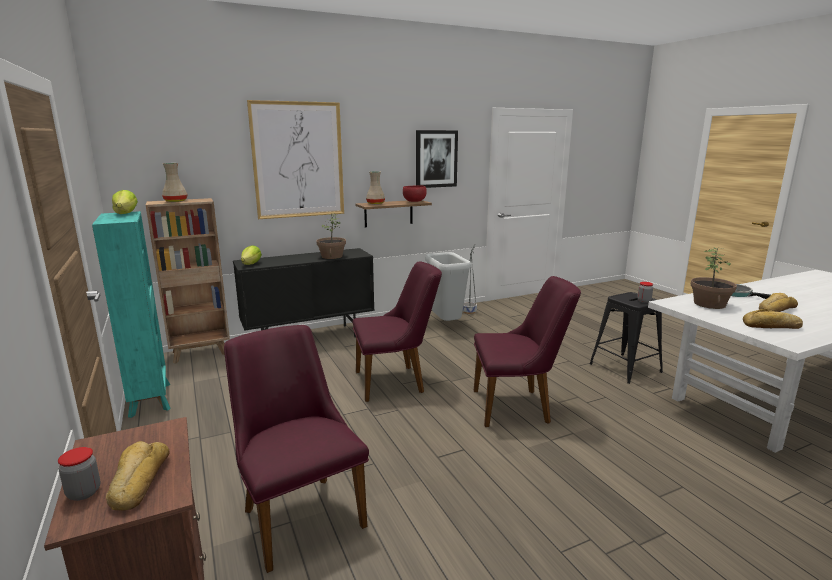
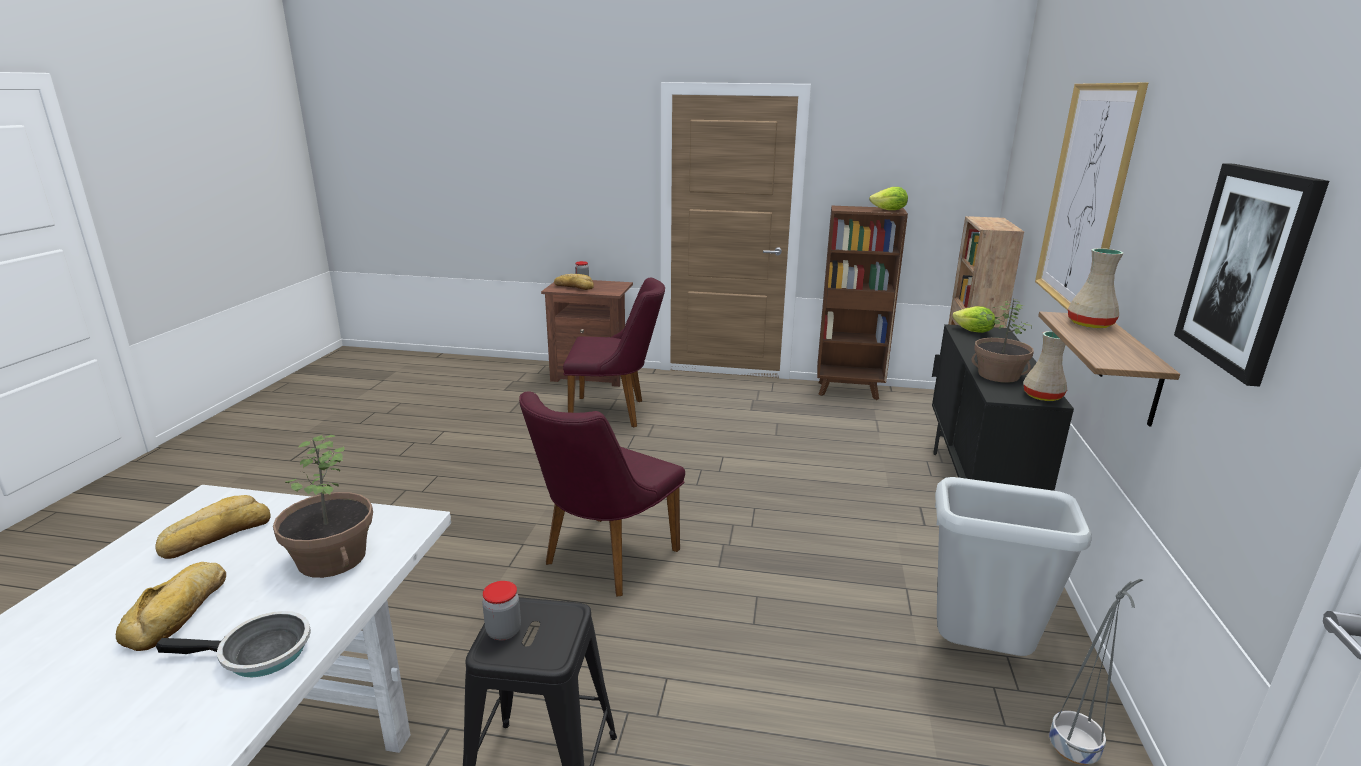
camera: 125 degrees right, 5 degrees up
(150, 399) = (849, 391): turquoise bookcase -> brown bookcase
(176, 201) = (990, 222): beige vase -> beige vase (1041, 396)
(396, 381) = (764, 506): purple chair -> none
(414, 201) = (1121, 357): red bowl -> none

